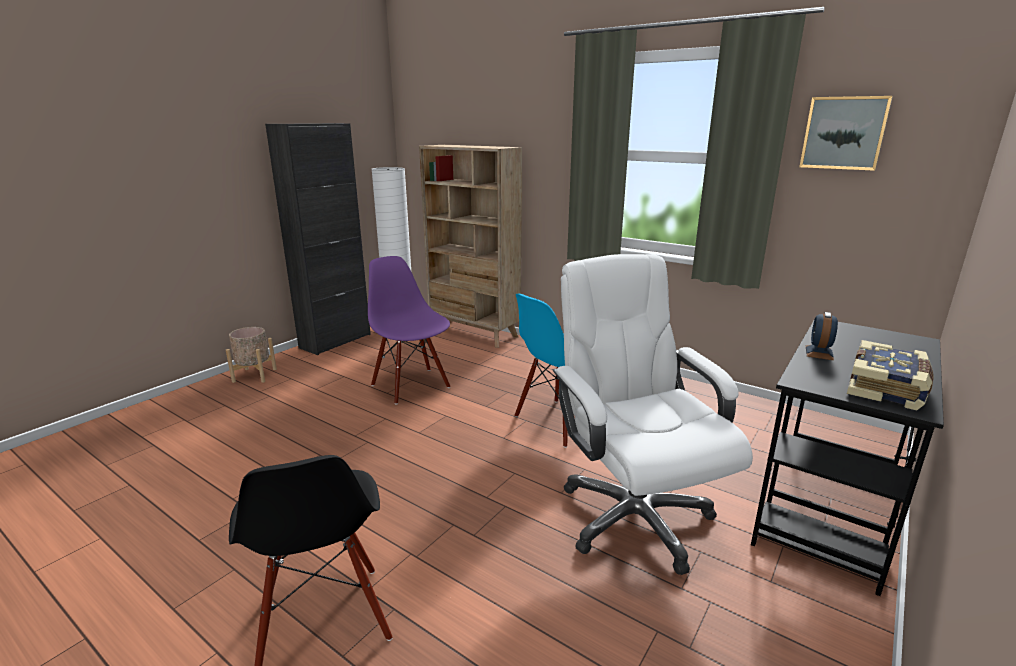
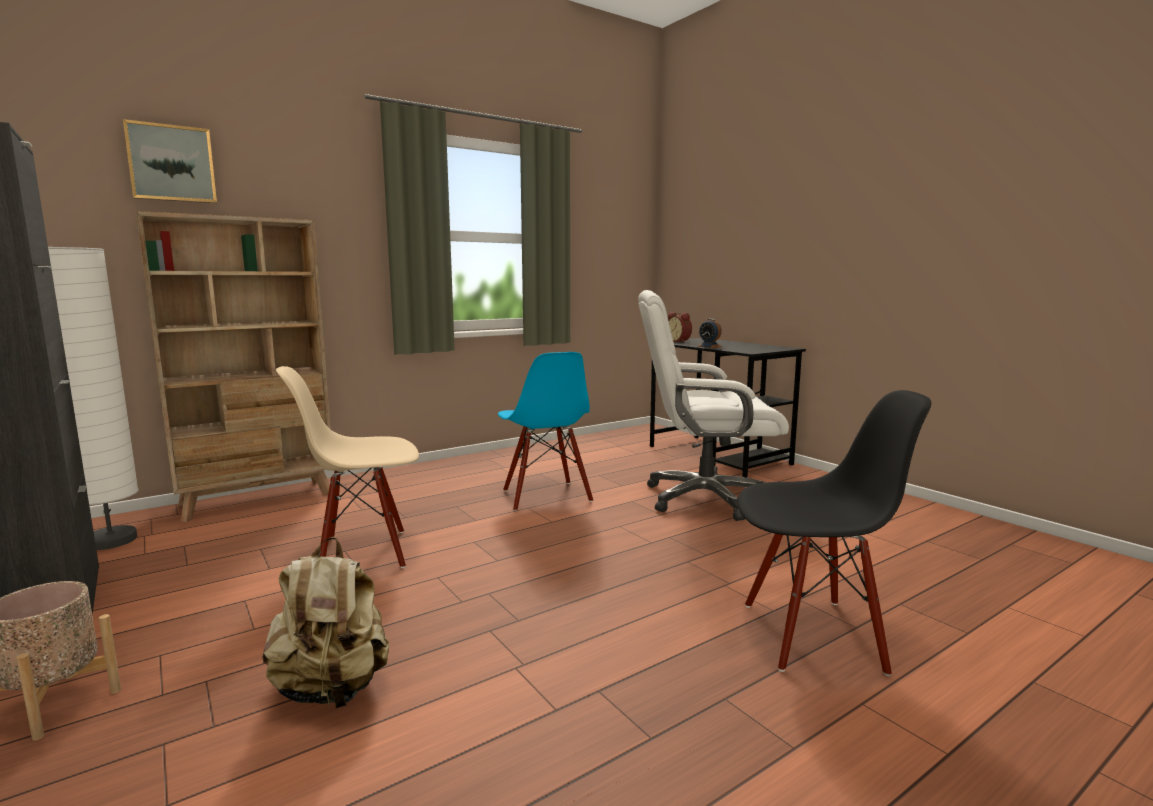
camera: 70 degrees left, 10 degrees down
(259, 427) = (333, 689): none -> beige backpack
(411, 386) = (363, 553): purple chair -> beige chair
(844, 133) = (593, 220): picture -> picture (171, 163)
(848, 331) = (679, 341): none -> alarm clock
(887, 389) = (764, 347): book -> none

